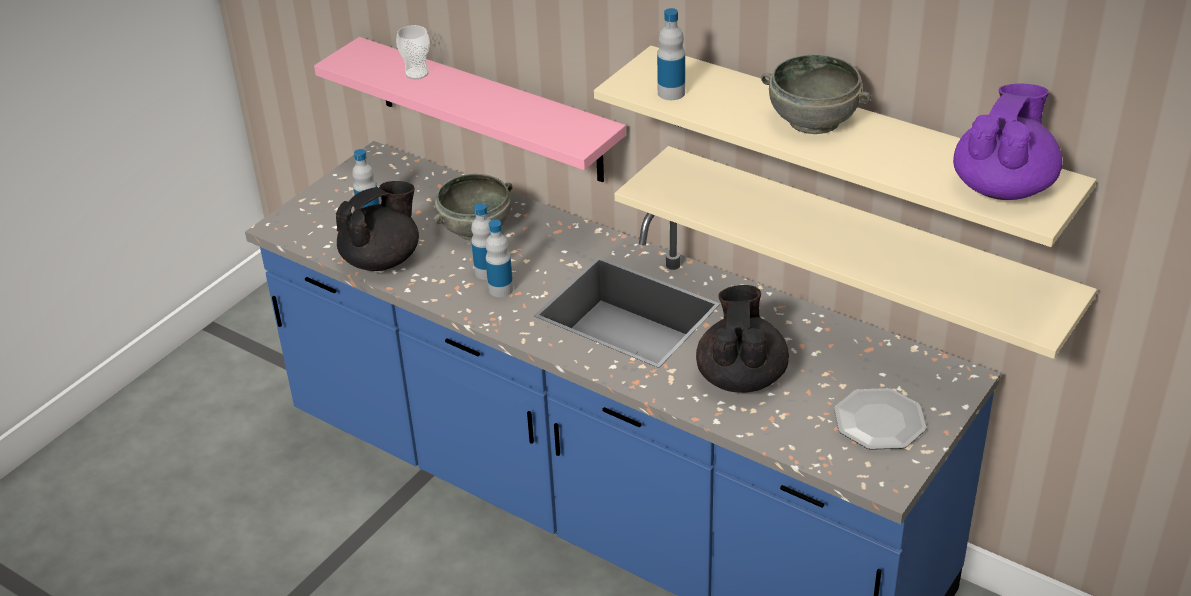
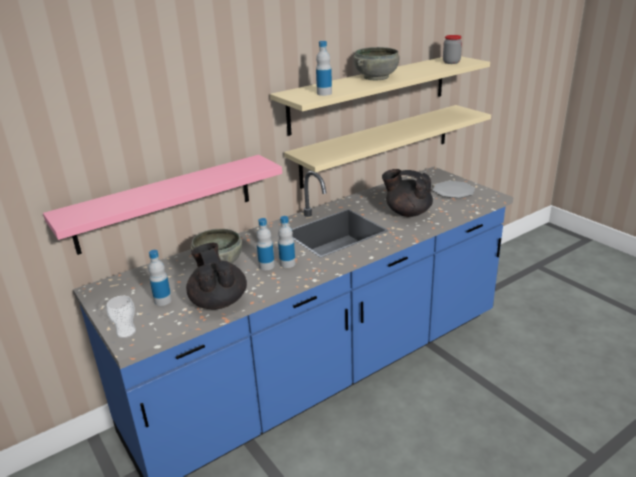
camera: 70 degrees left, 10 degrees down
(416, 73) = (125, 198): cup -> cup (126, 332)
(1003, 187) = (451, 62): purple teapot -> jar

